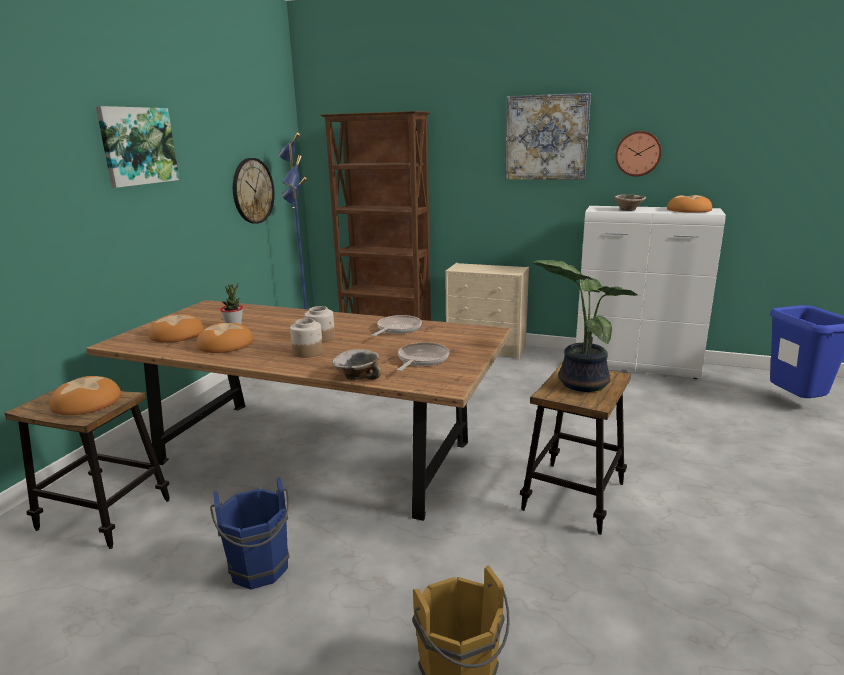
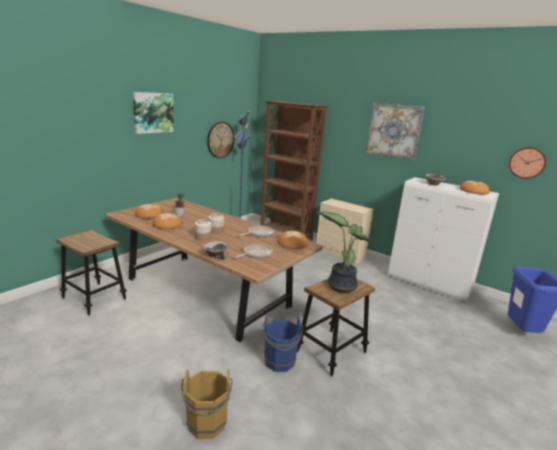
camera: 15 degrees right, 0 degrees up
(86, 402) = (91, 241): bread -> bread (292, 243)
(260, 571) = (146, 345): blue bucket -> blue bucket (279, 363)
(638, 153) = (450, 149): wall clock -> wall clock (527, 162)

